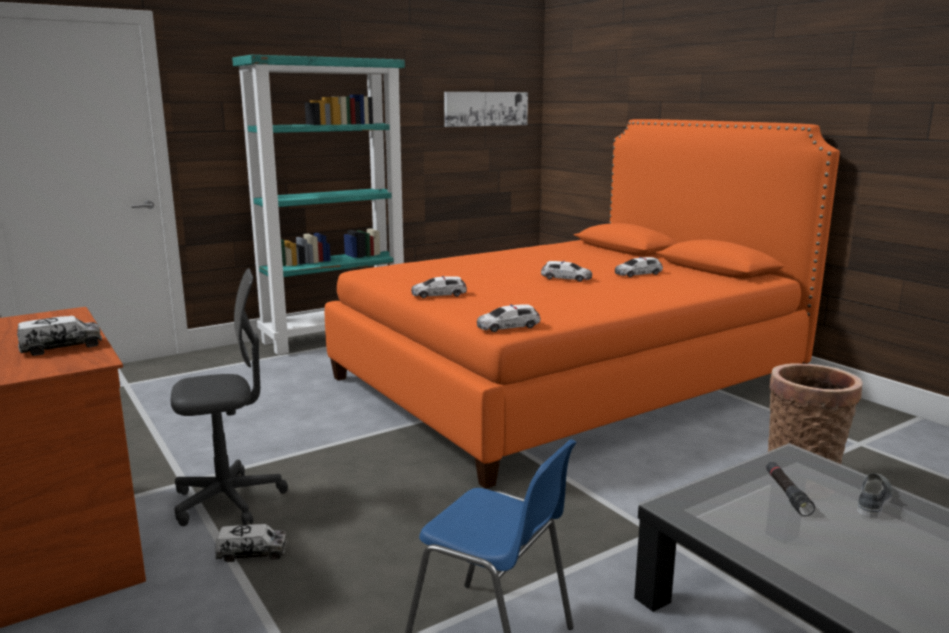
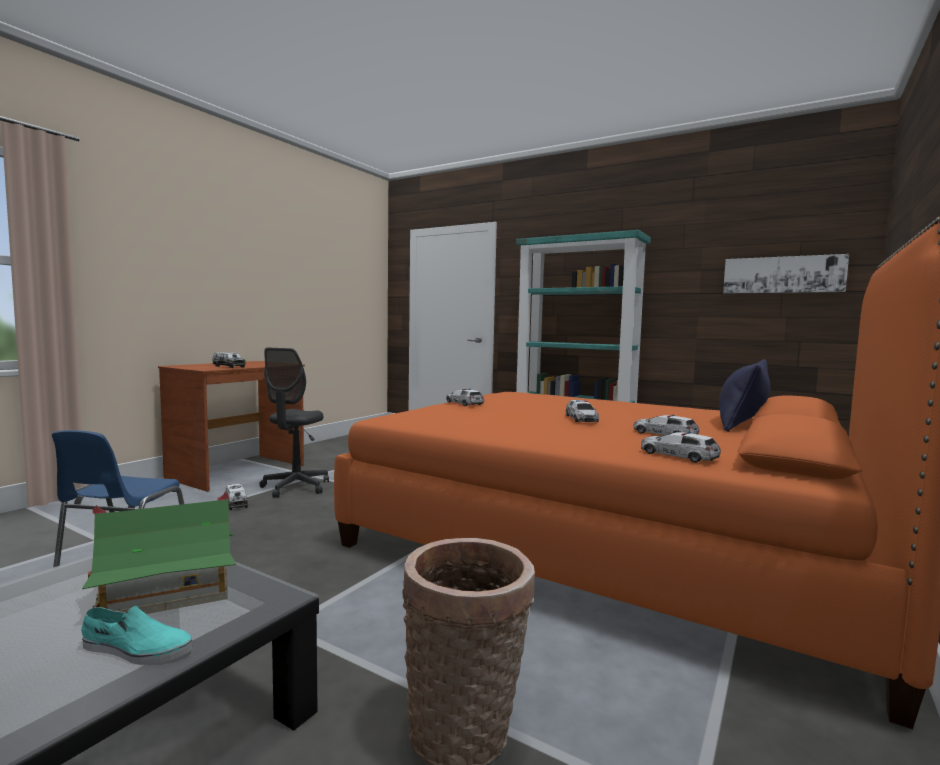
camera: 65 degrees right, 10 degrees down
(228, 501) = (295, 487): grey office chair -> grey office chair turned 60 degrees clockwise
(507, 326) = (390, 418): toy car -> toy car (678, 455)
(604, 252) = (742, 423): none -> blue pillow
(787, 494) = (166, 593): black flashlight -> toy house
(873, 500) = (136, 649): grey shoe -> turquoise shoe

